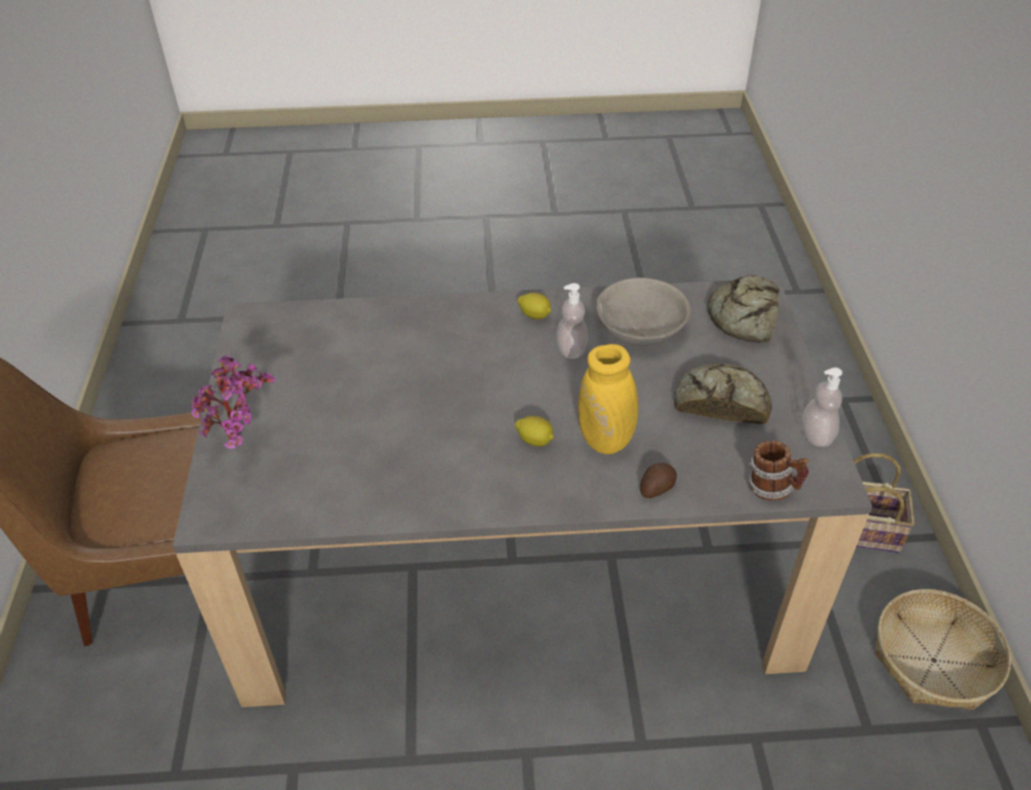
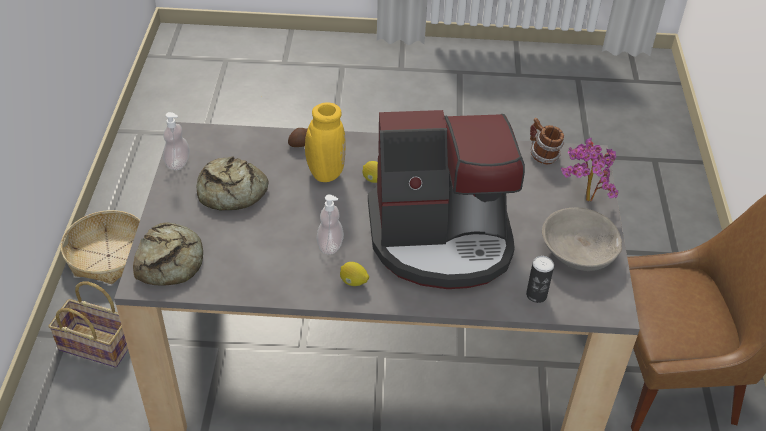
camera: 175 degrees left, 0 degrees up
(331, 322) = (536, 295): none -> can
(438, 371) = (442, 239): none -> coffee machine
(640, 328) = (265, 259): grey bowl -> grey bowl (578, 251)
(772, 488) = (228, 136): mug -> mug (542, 155)

